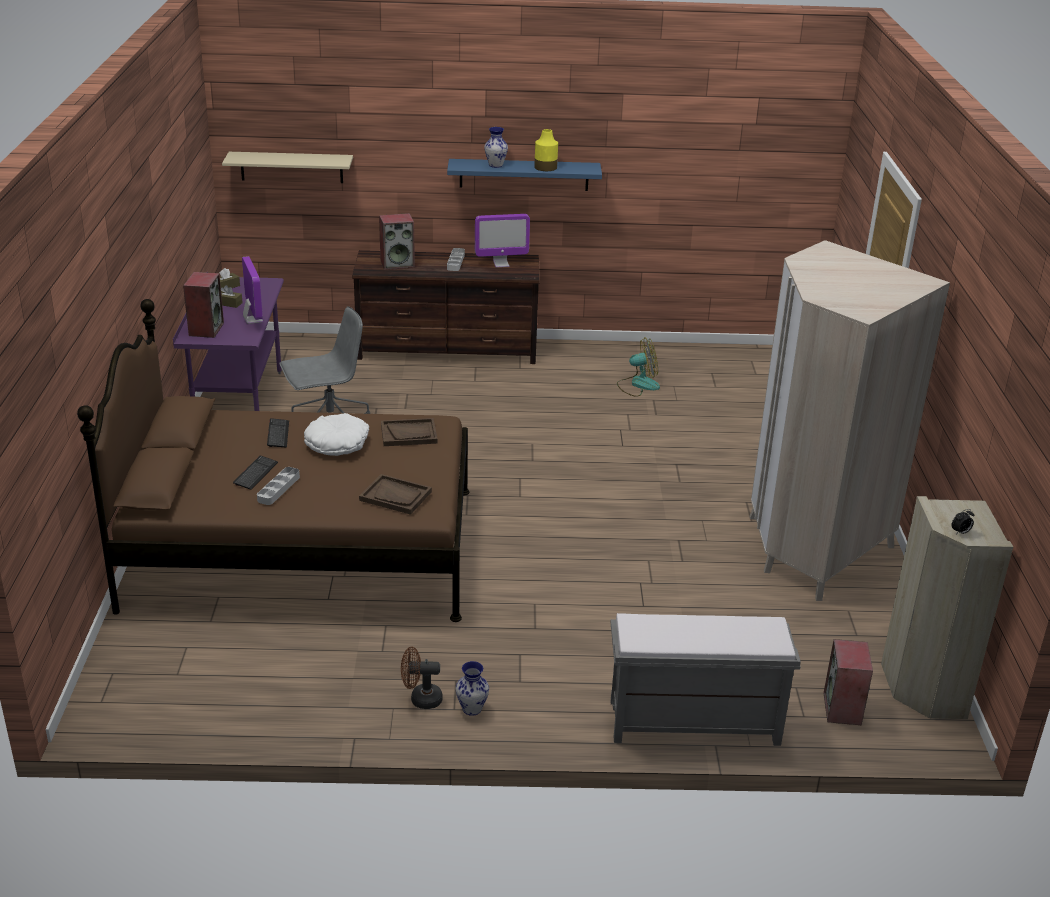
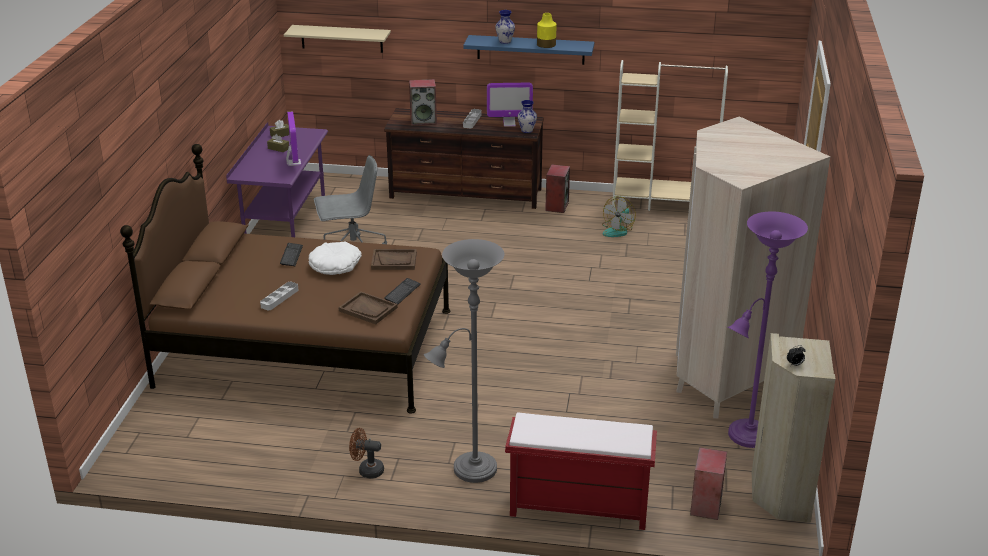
camera: 10 degrees right, 0 degrees up
(206, 329) = (255, 168): speaker -> speaker (556, 206)
(255, 474) = (265, 285): keyboard -> keyboard (402, 292)
(471, 709) = (404, 481): vase -> vase (526, 130)
(548, 689) = (470, 470): none -> grey floor lamp
(638, 385) = (618, 230): fan -> fan turned 120 degrees clockwise
(681, 353) = (663, 205): none -> beige clothes rack
(692, 724) = (577, 507): grey bench -> red bench
(860, 621) = (745, 437): none -> purple floor lamp

